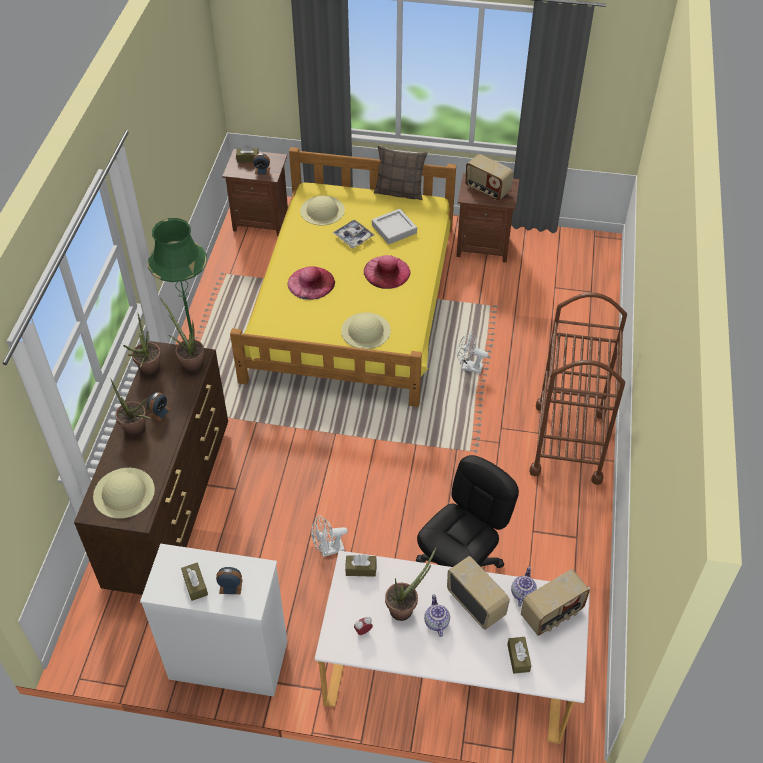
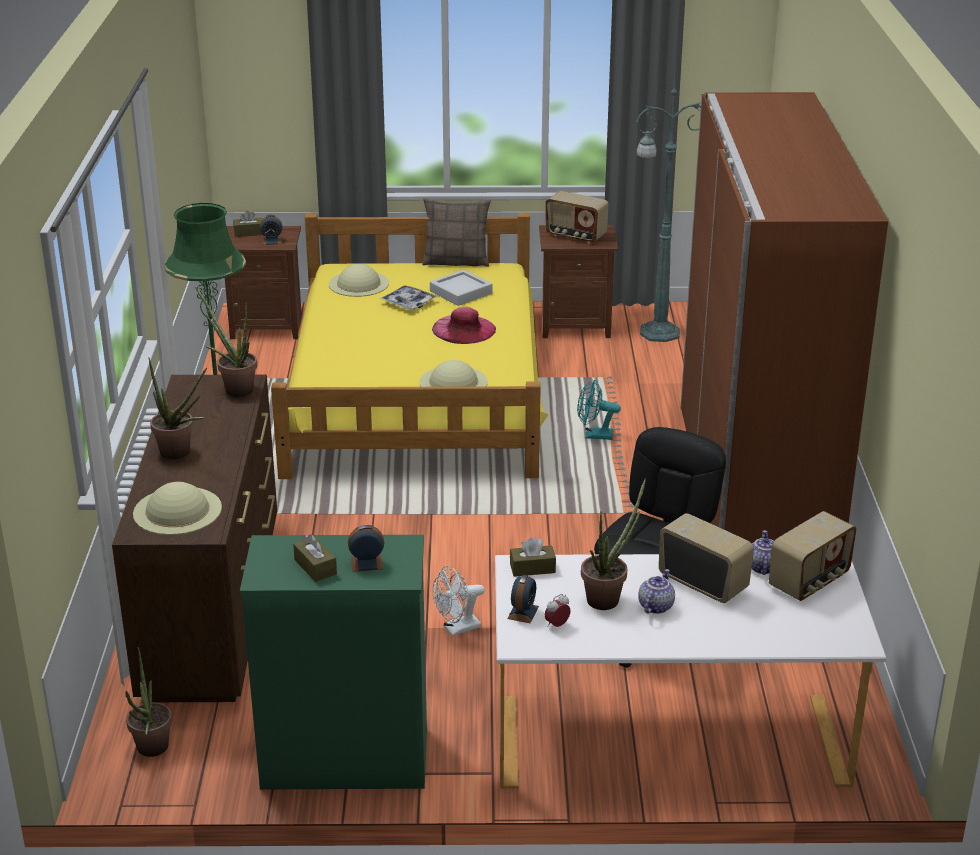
camera: 10 degrees left, 20 degrees down
(148, 372) = (178, 401): potted plant -> potted plant (151, 751)
(159, 412) = (205, 434): alarm clock -> alarm clock (523, 612)
(227, 660) = (343, 758): white dresser -> green dresser
(311, 283) = (364, 346): pink hat -> none
(436, 622) = (655, 606): teapot -> teapot turned 45 degrees clockwise
(468, 367) = (594, 435): white fan -> turquoise fan
(518, 658) = (781, 627): brown tissue box -> none
(542, 261) = (657, 333): none -> green floor lamp
(568, 442) = (752, 492): brown cart -> brown wardrobe

